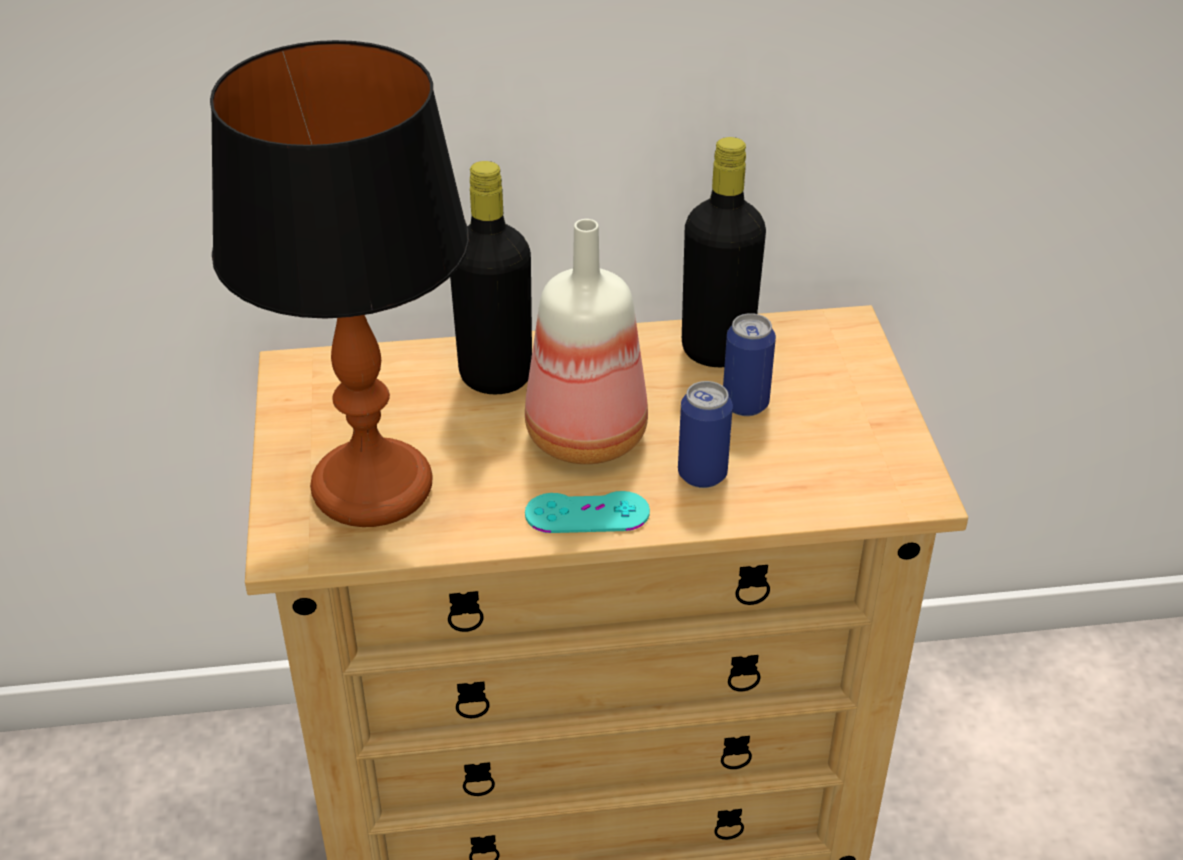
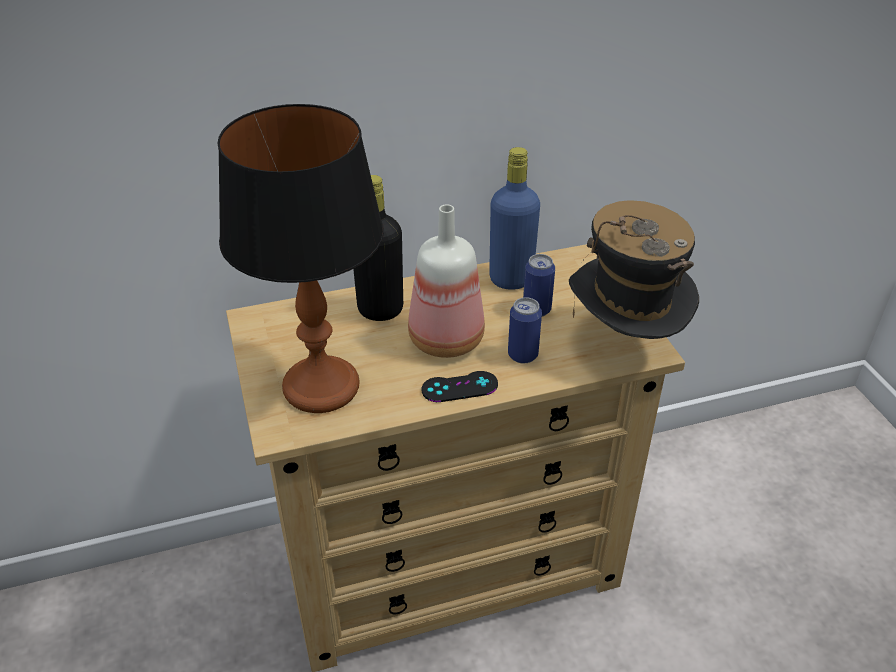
camera: 10 degrees left, 0 degrees up
(587, 513) = (459, 387): turquoise game controller -> black game controller
(717, 350) = (511, 279): black bottle -> blue bottle
(871, 478) = (623, 345): none -> hat

